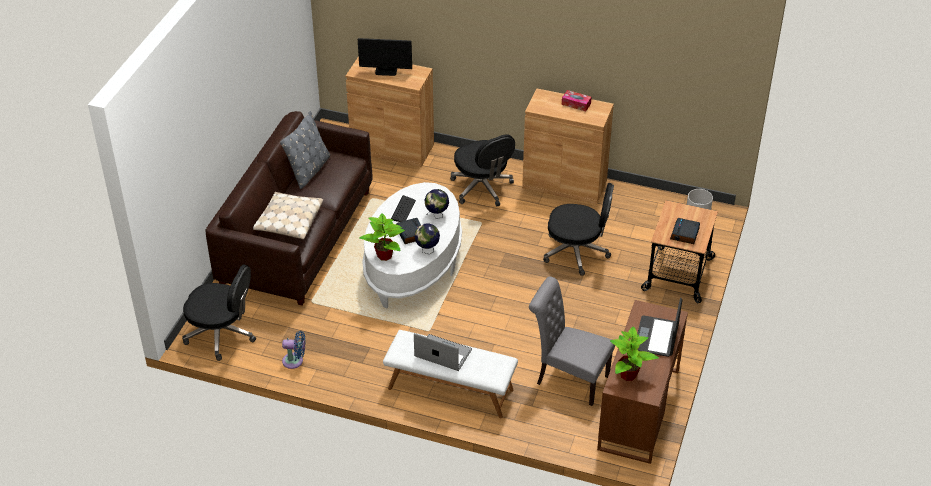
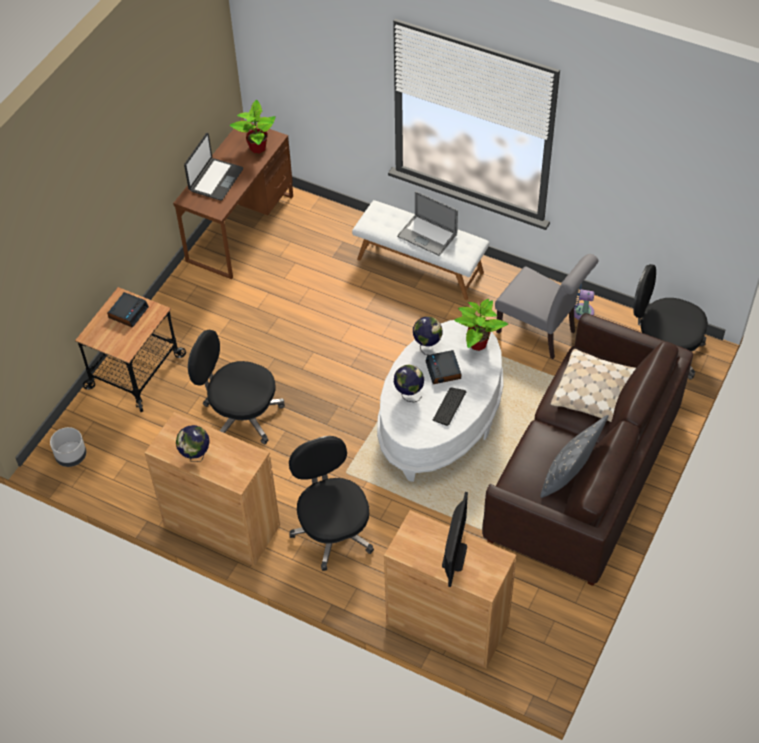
camera: 170 degrees left, 10 degrees up
(386, 71) = (454, 556): monitor -> monitor turned 90 degrees clockwise
(568, 378) = (299, 264): grey chair -> grey chair (540, 333)
(576, 104) = (195, 456): tissue box -> globe

